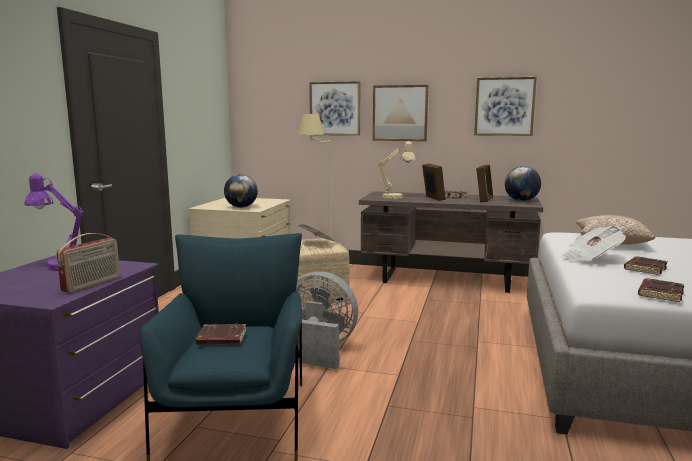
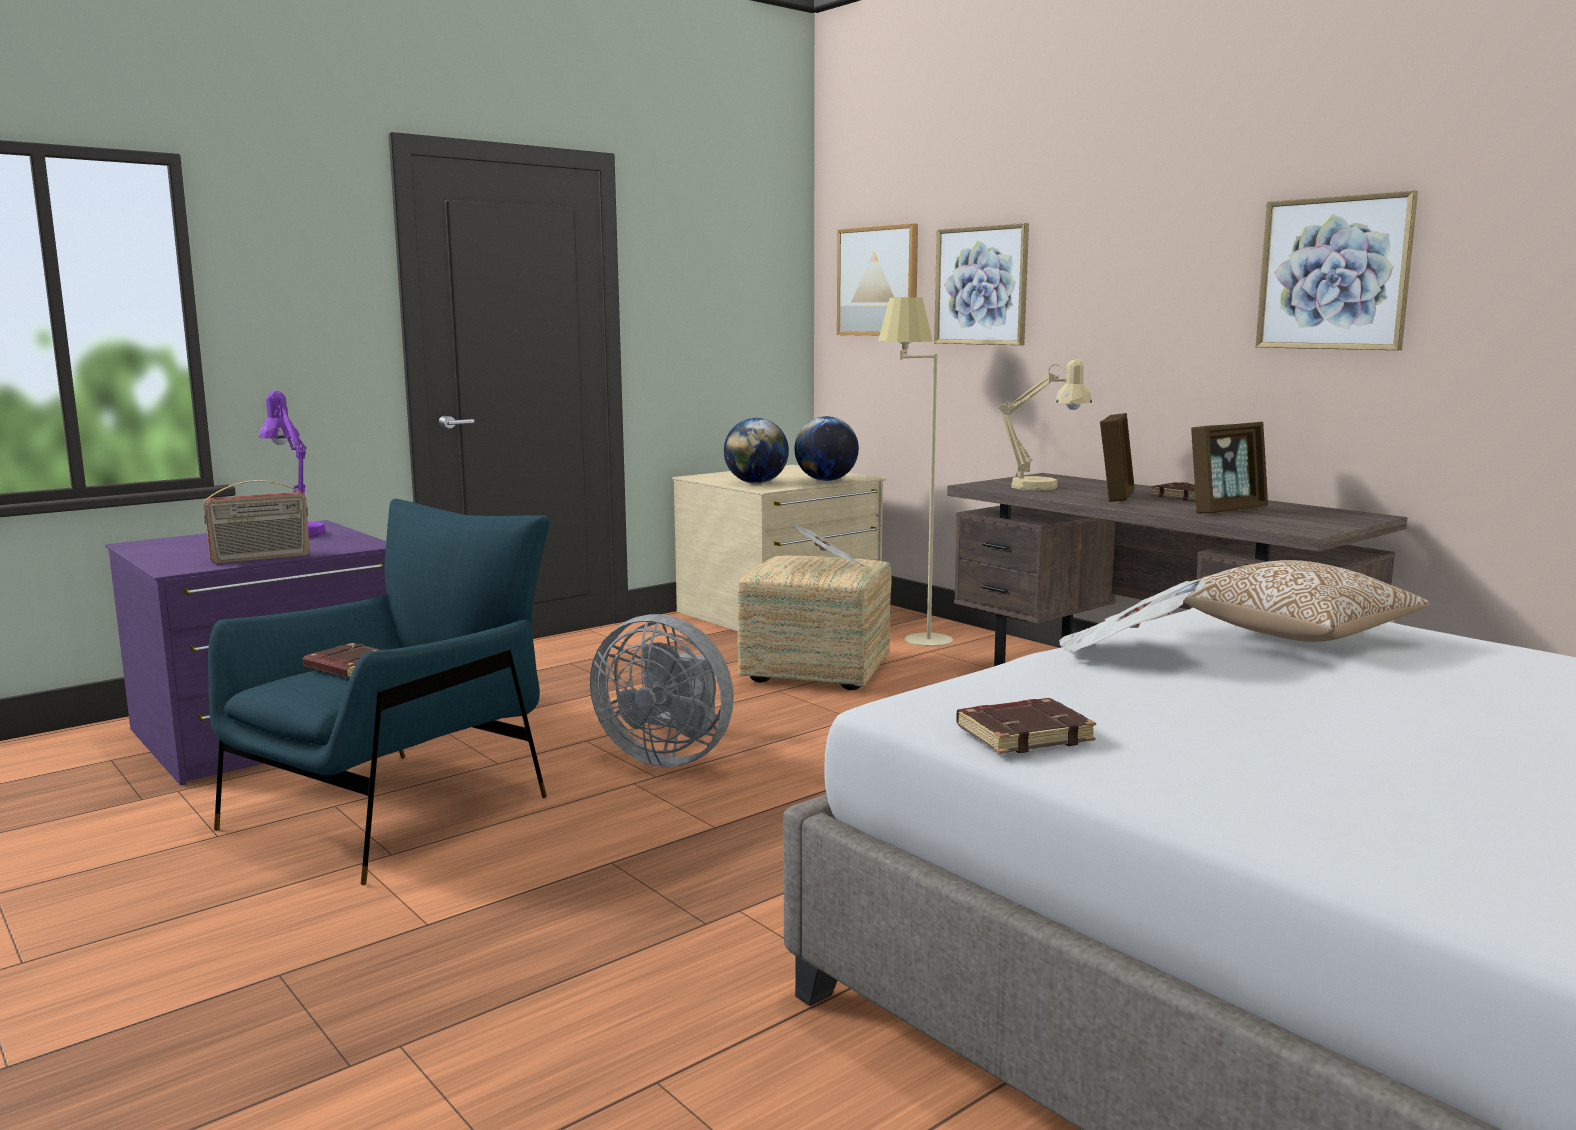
camera: 35 degrees right, 0 degrees up
(320, 349) = (667, 756): grey fan -> grey fan turned 150 degrees clockwise
(400, 113) = (1102, 294): picture -> picture (878, 281)
(521, 201) = (1318, 520): globe -> globe (826, 480)
(644, 269) = (1178, 692): brown book -> none

